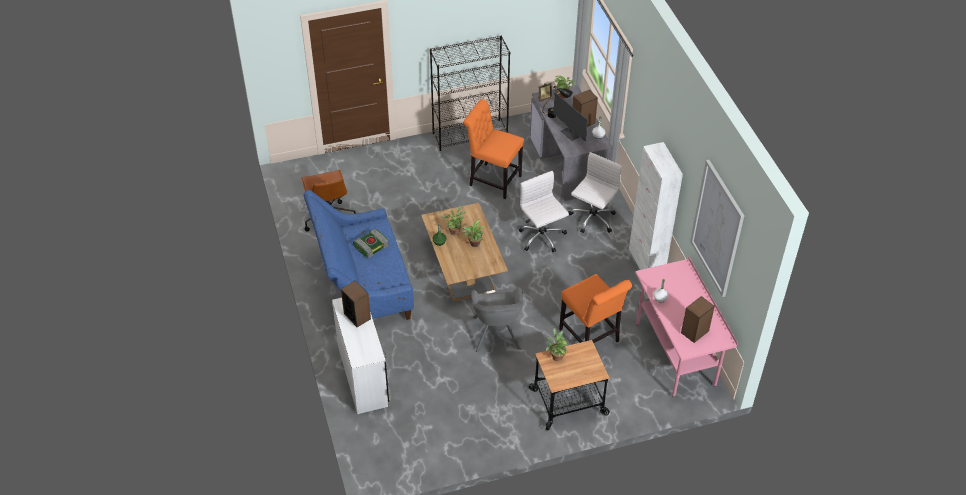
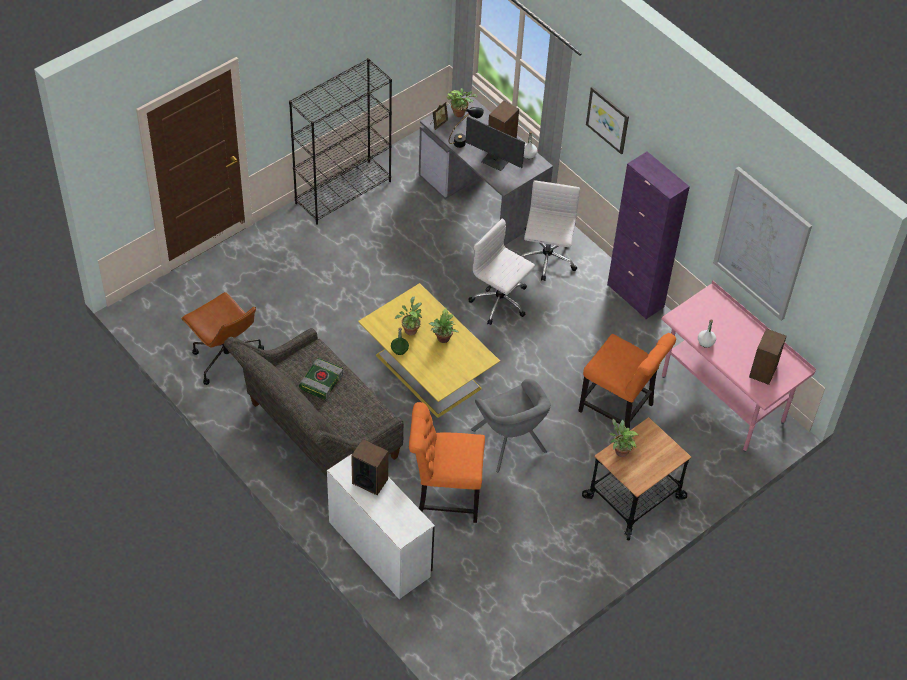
camera: 25 degrees left, 5 degrees up
(362, 286) = (317, 435): blue sofa -> grey sofa
(463, 267) = (426, 370): brown coffee table -> yellow coffee table
(492, 180) = (402, 244): orange chair -> orange chair (444, 497)
(646, 262) = (635, 296): white cabinet -> purple cabinet
(647, 114) = (608, 119): none -> picture

